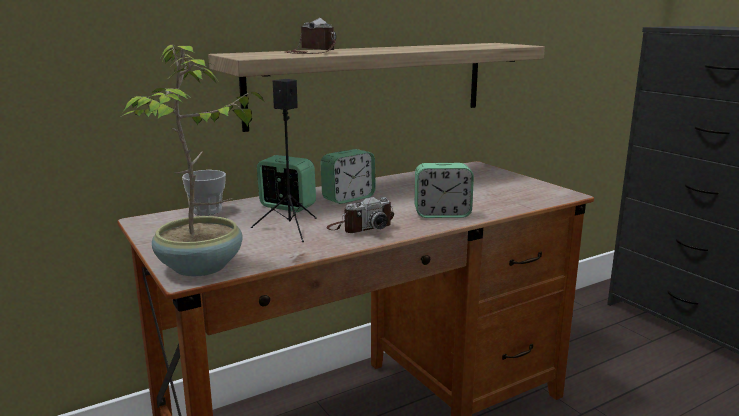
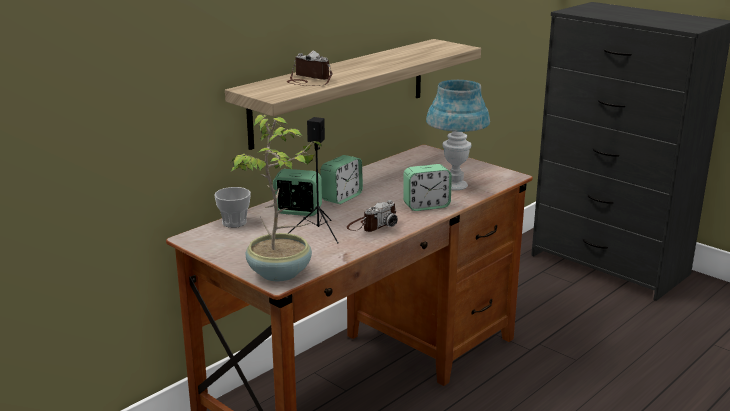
camera: 15 degrees left, 5 degrees up
(490, 198) = (455, 186): none -> blue table lamp

